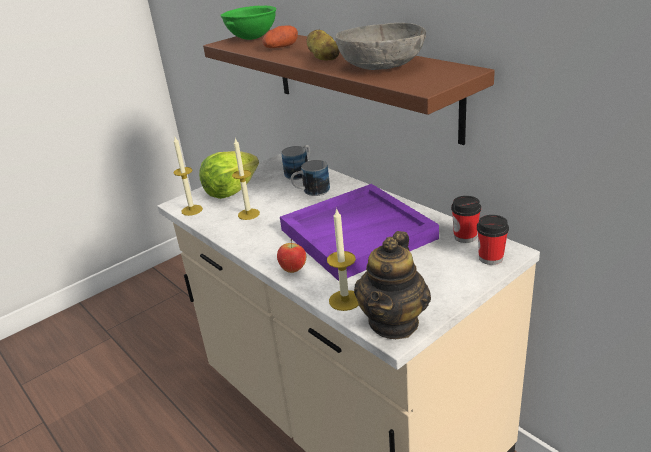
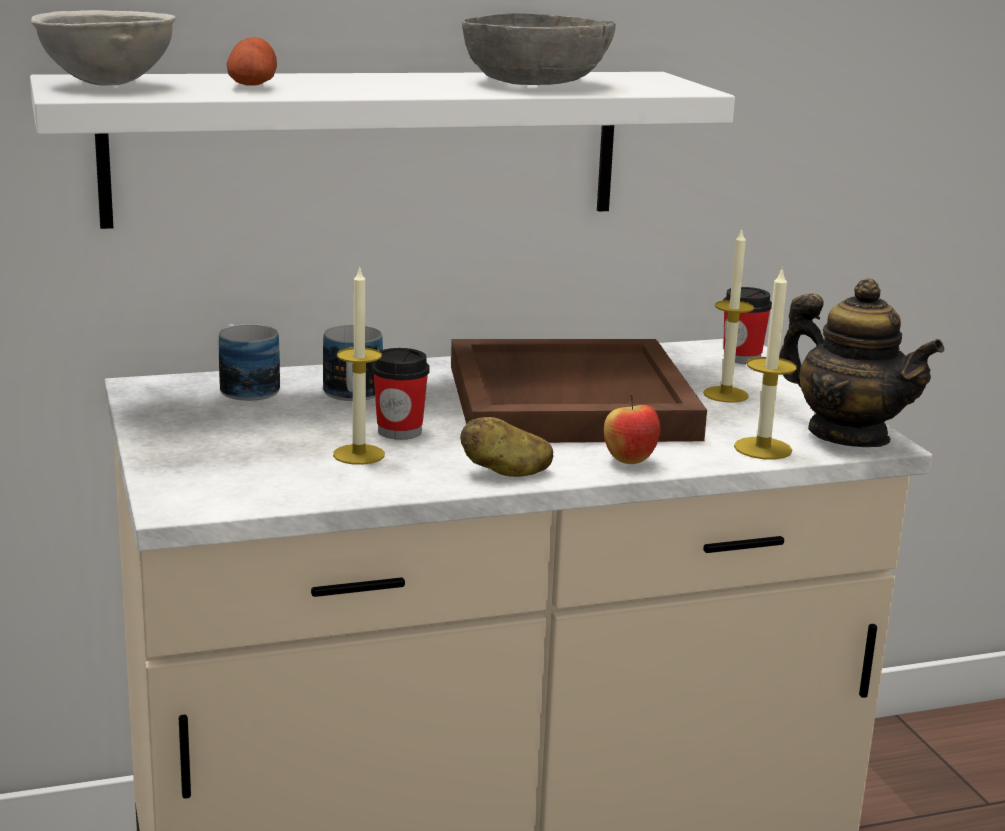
camera: 70 degrees left, 10 degrees down
(192, 210) = (241, 497): candle -> candle (725, 394)
(231, 190) = (212, 450): lettuce -> none
(251, 38) = (105, 85): green bowl -> grey bowl
(323, 58) = (404, 86): potato -> potato (505, 472)
(357, 233) = (567, 401): purple tray -> brown tray
(360, 81) = (367, 146): brown shelf -> white shelf
(465, 237) = (668, 354): cup -> cup (399, 431)

